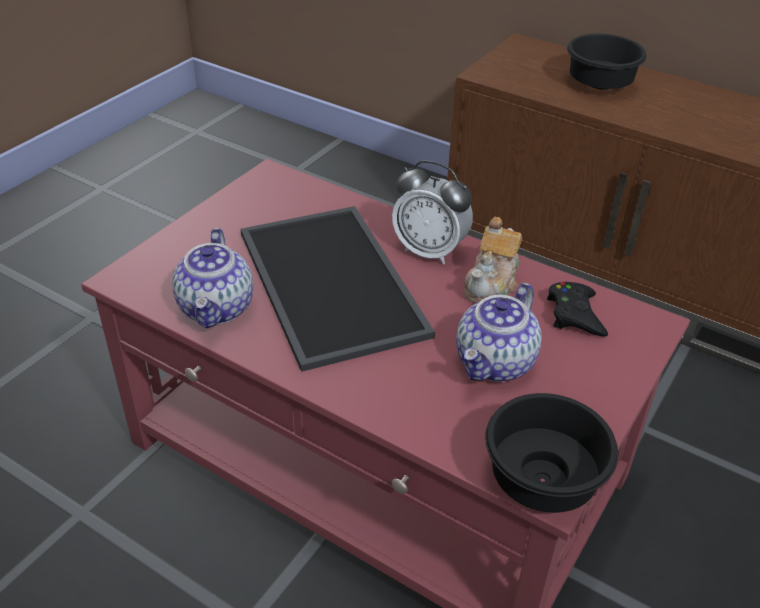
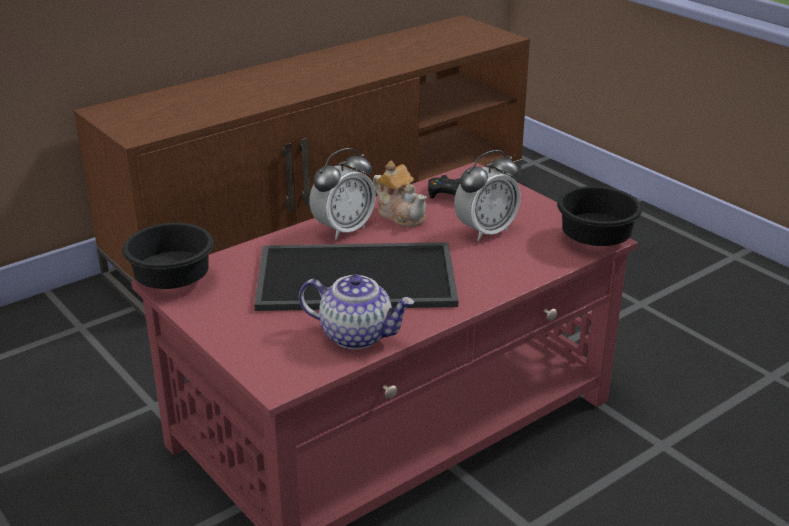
camera: 70 degrees left, 10 degrees down
(495, 363) = (485, 231): teapot -> alarm clock
(599, 85) = (204, 101): black bowl -> black bowl (174, 281)

